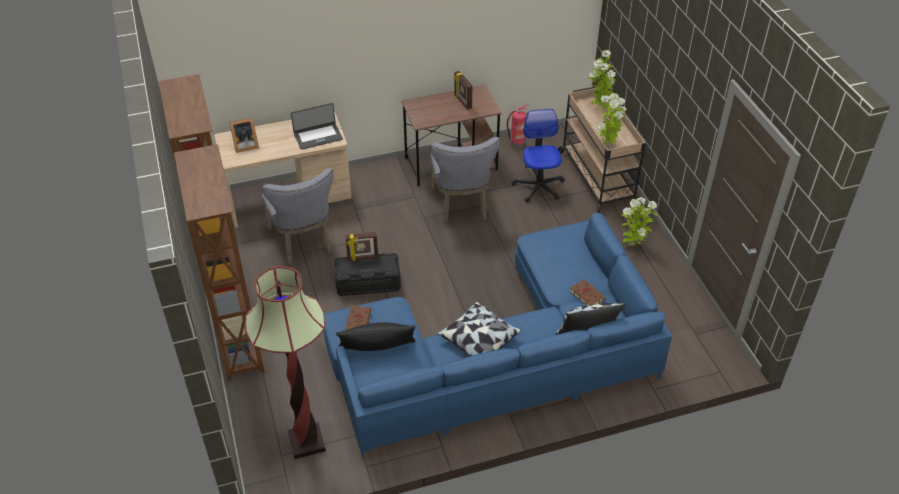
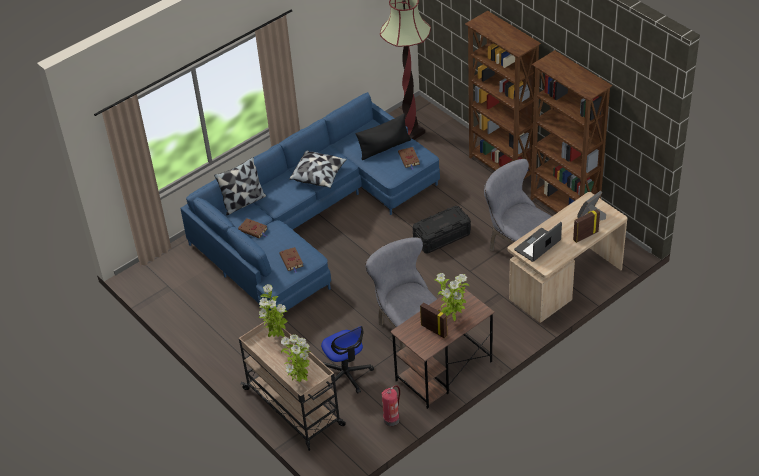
camera: 160 degrees right, 0 degrees up
(362, 258) = (448, 225): picture frame -> picture frame (585, 235)
(556, 244) = (292, 261): none -> brown book
(633, 246) = (237, 344): potted plant -> potted plant (452, 317)

